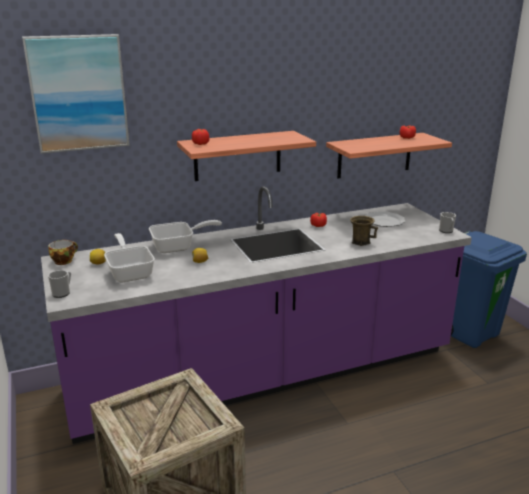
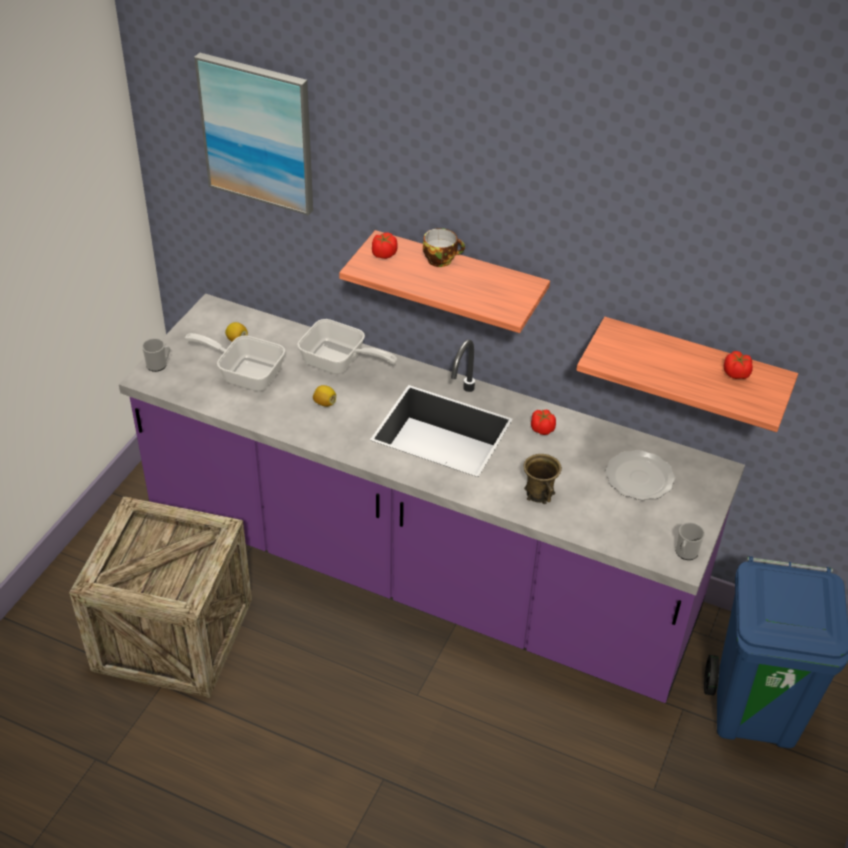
camera: 45 degrees right, 20 degrees up
(64, 261) = (215, 315): cup -> cup (441, 259)
(130, 272) = (245, 373): frying pan -> frying pan turned 90 degrees counterclockwise

